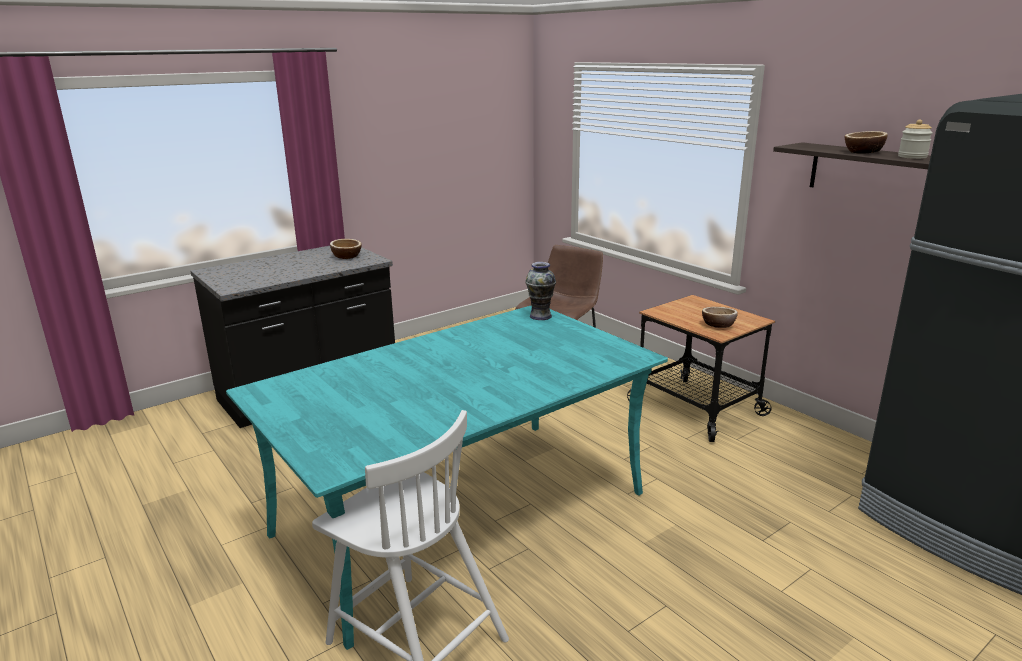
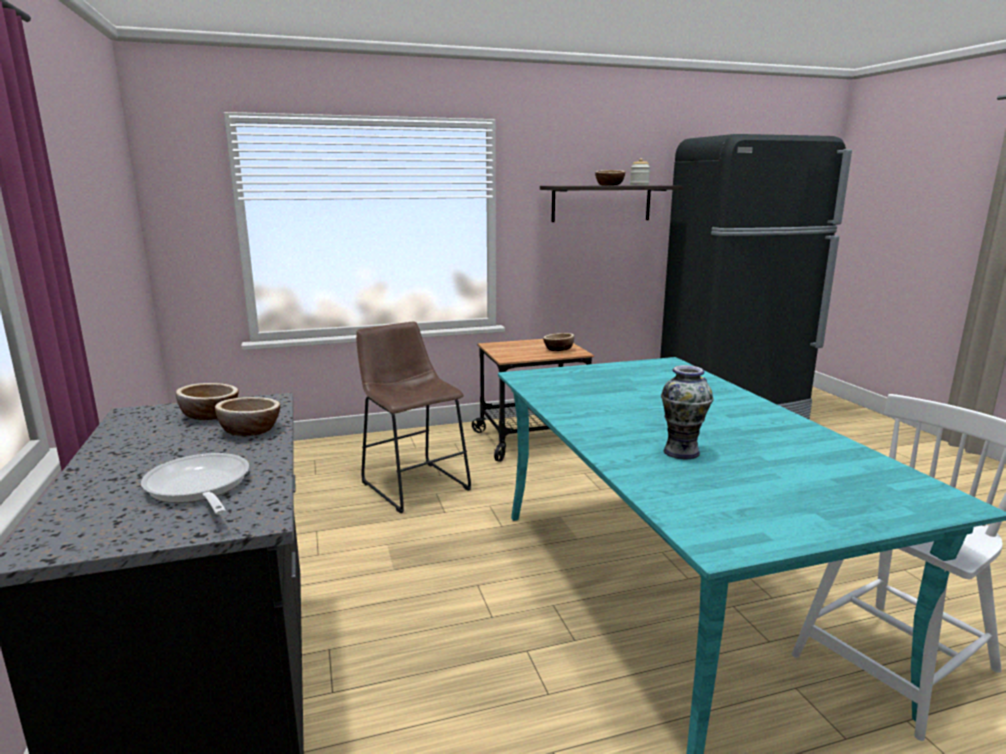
camera: 70 degrees left, 5 degrees down
(257, 275) = (199, 489): none -> frying pan
(327, 267) = (250, 430): none -> bowl
(540, 316) = (541, 375): vase -> vase (681, 452)

